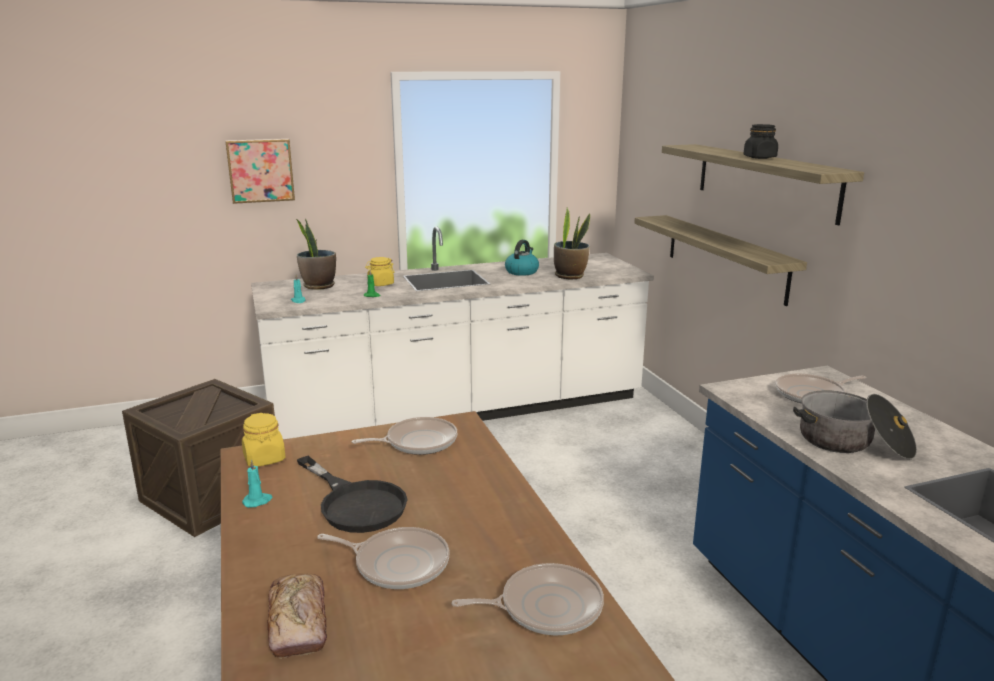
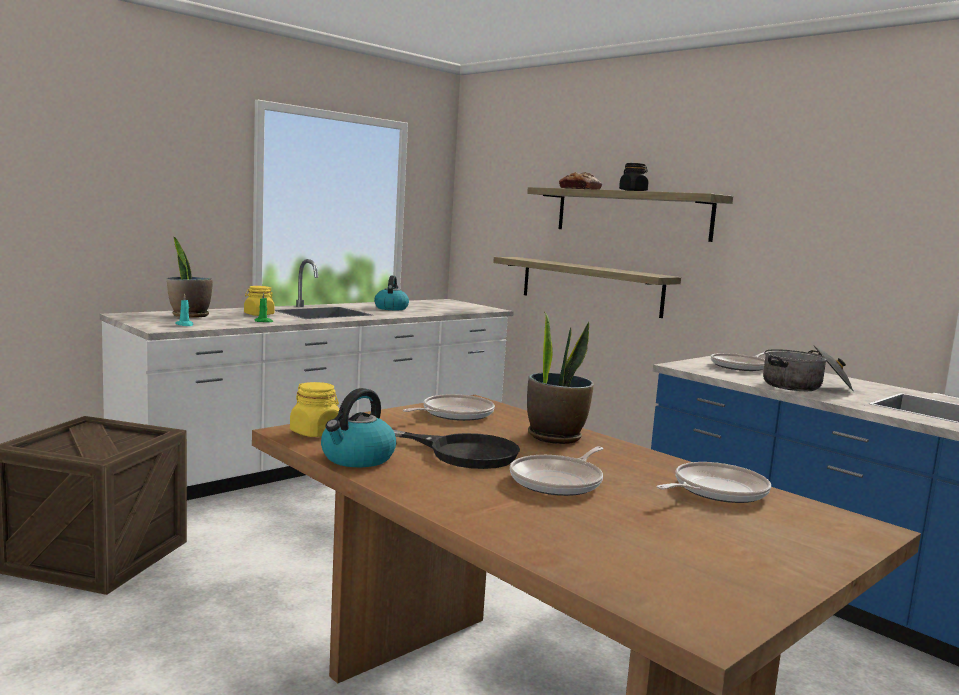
camera: 25 degrees left, 10 degrees down
(258, 501) = (357, 458): turquoise candle -> kettle
(260, 170) = (111, 187): picture -> none
(298, 623) = (530, 523): bread -> bread (579, 189)
(397, 563) = (559, 481): frying pan -> frying pan turned 135 degrees clockwise
(570, 276) = (441, 311): potted plant -> potted plant (555, 437)

